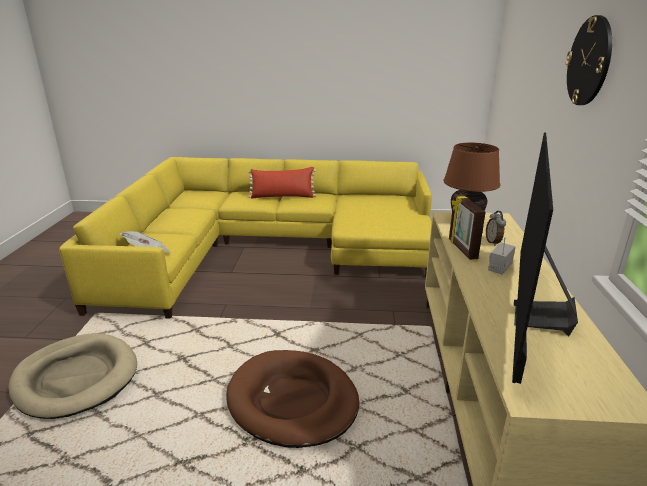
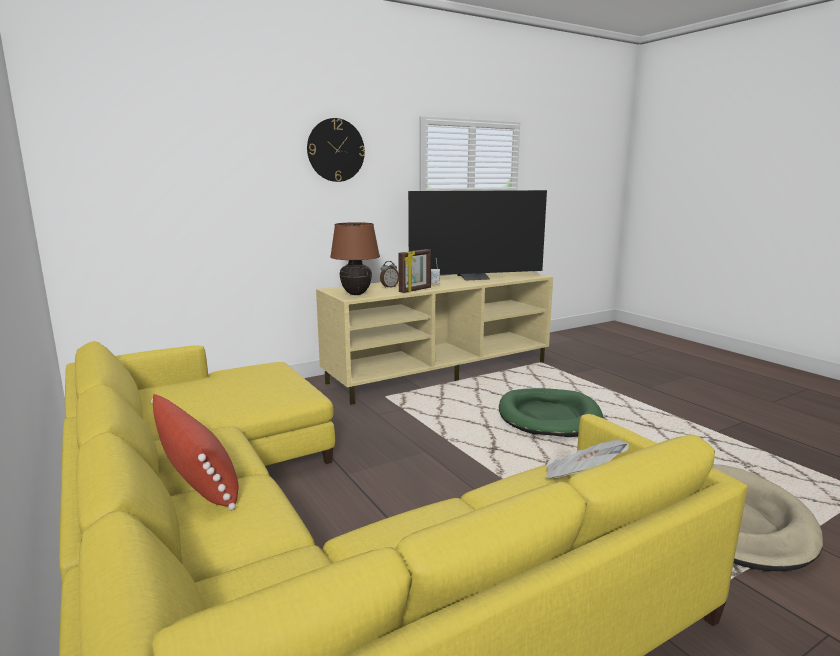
camera: 125 degrees left, 10 degrees down
(292, 401) = (548, 416): brown dog bed -> green dog bed

